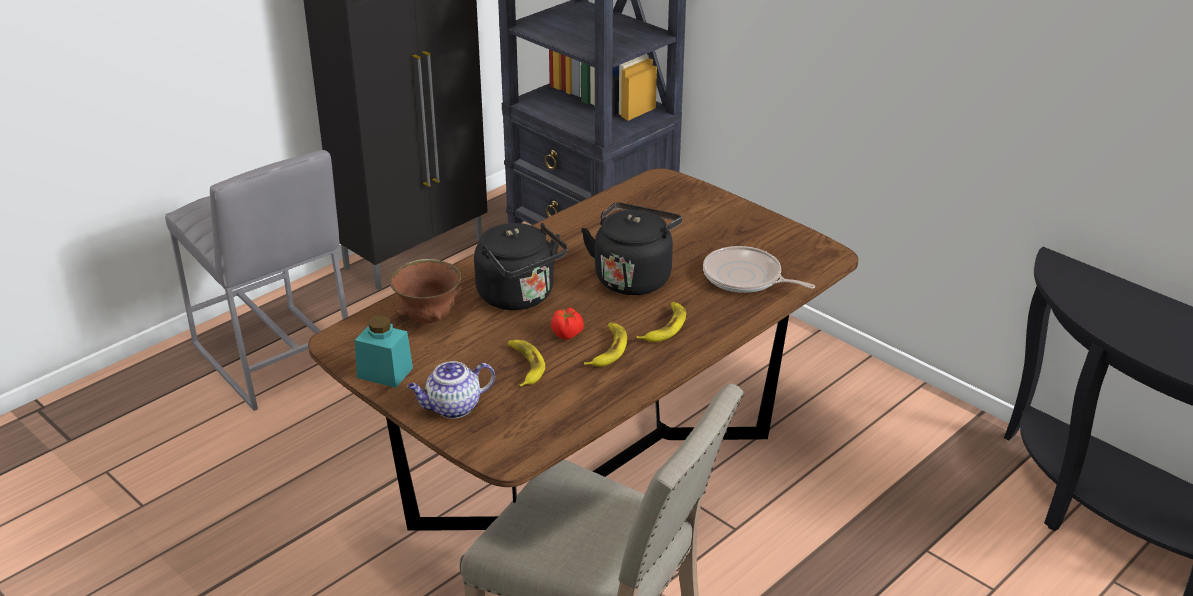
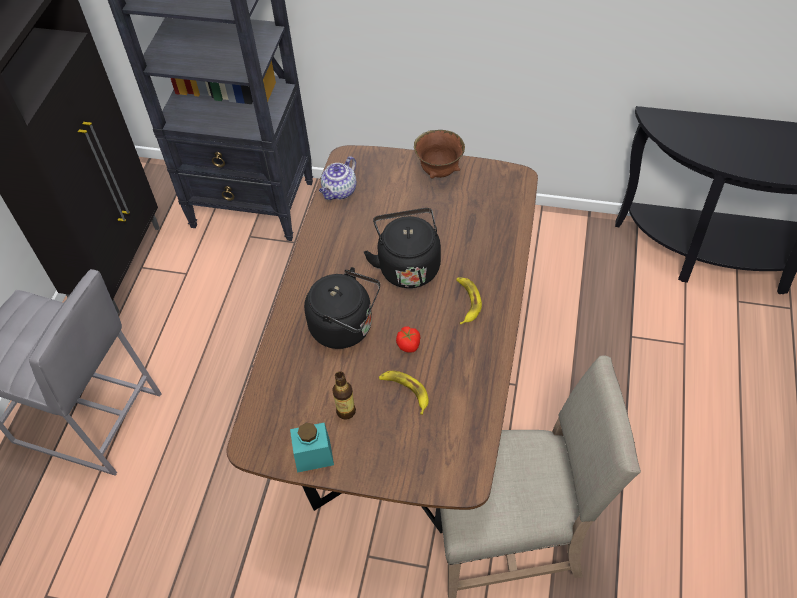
camera: 30 degrees left, 20 degrees up
(429, 318) = (299, 384): brown bowl -> brown bowl (439, 171)
(451, 355) = (346, 411): none -> bottle
(452, 408) = (390, 460): teapot -> teapot (339, 192)
(607, 349) = (447, 343): banana -> none
(745, 278) = (481, 227): frying pan -> none

